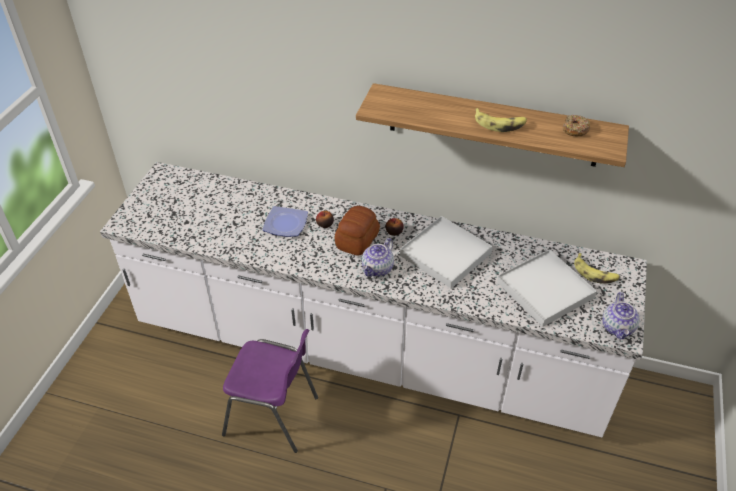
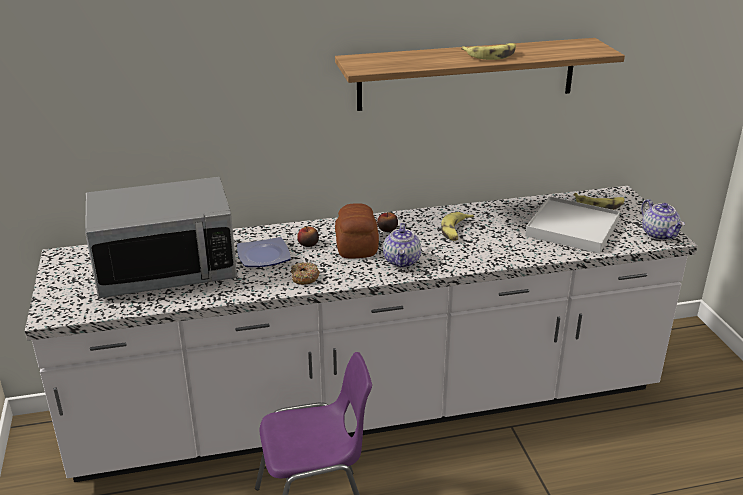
camera: 30 degrees left, 15 degrees down
(215, 211) = (166, 269): none -> microwave
(445, 254) = (456, 231): white tray -> banana
(574, 130) = (558, 47): donut -> donut (304, 278)

